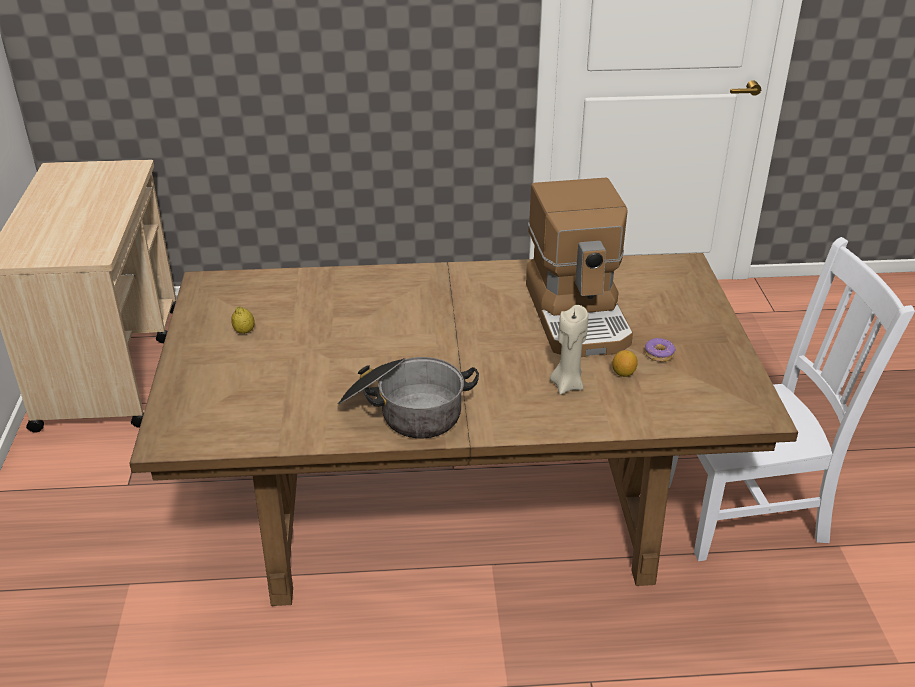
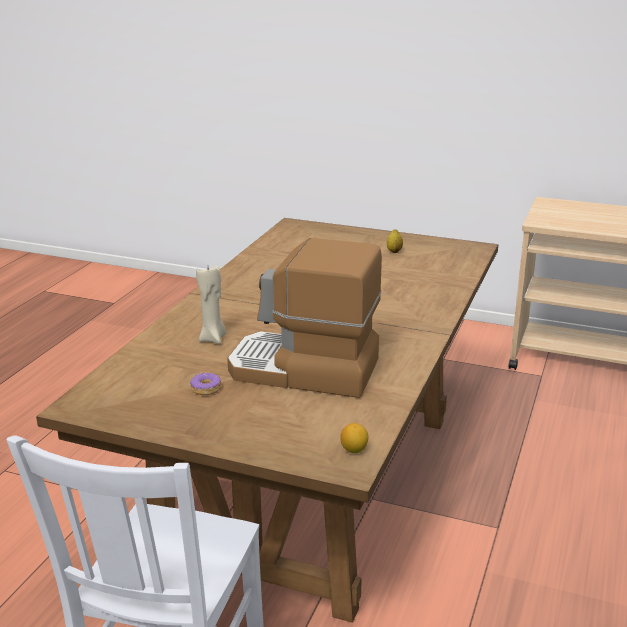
camera: 115 degrees right, 10 degrees down
(404, 412) = (248, 281): cooking pot -> none
(623, 373) = (200, 364): lemon -> lemon (354, 450)

